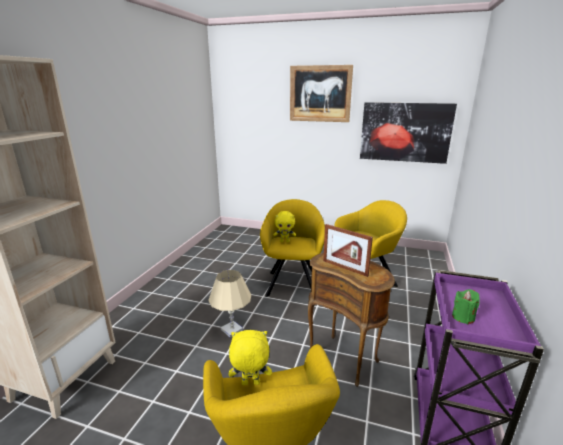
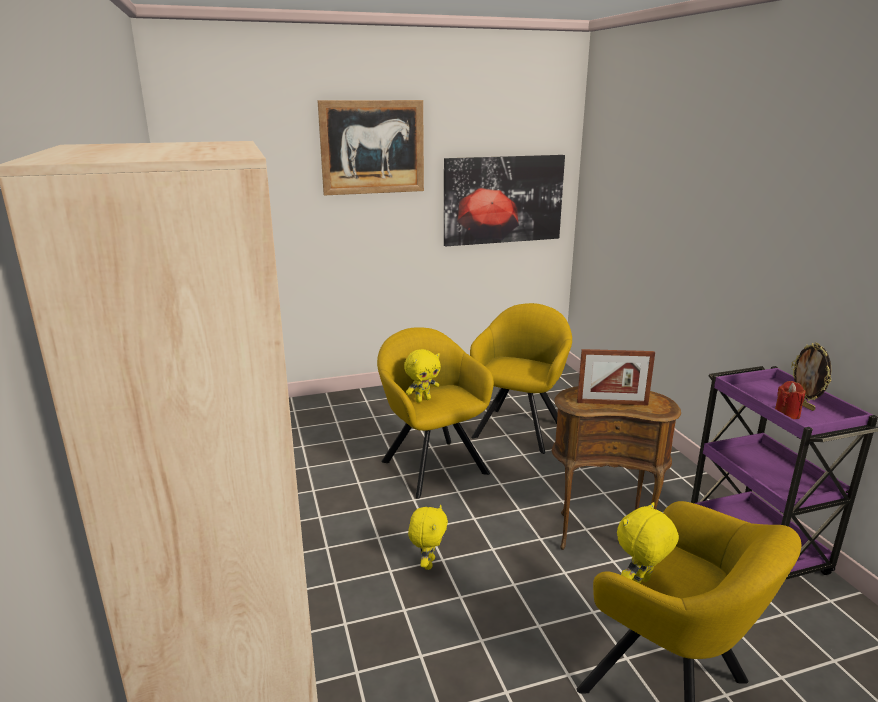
camera: 35 degrees left, 0 degrees up
(232, 329) = (428, 563): beige table lamp -> yellow plush toy
(463, 317) = (787, 414): green candle -> red candle
(492, 317) = (804, 405): none -> picture frame

